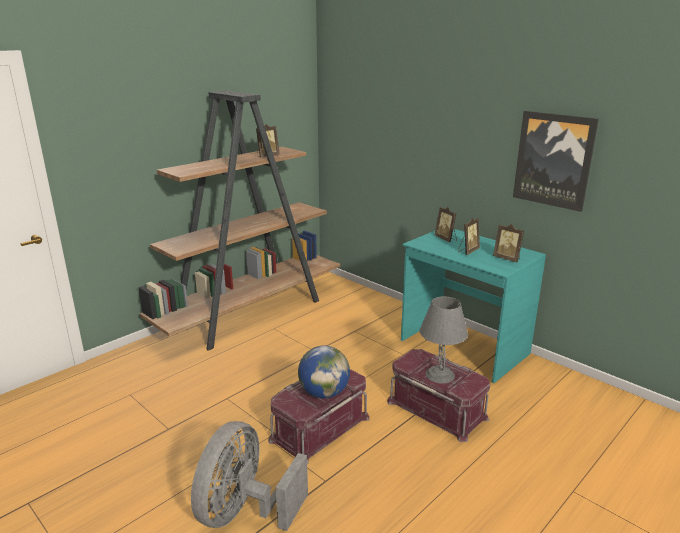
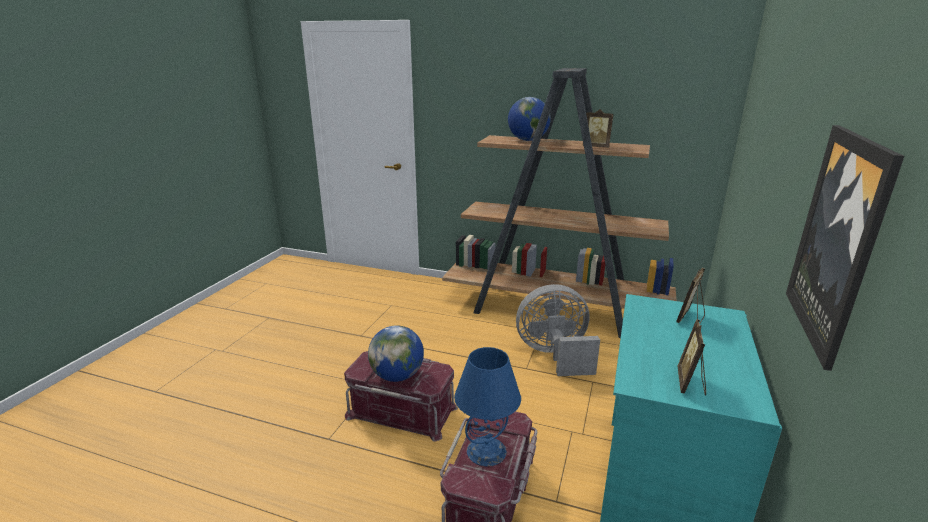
camera: 65 degrees right, 0 degrees up
(205, 164) = (528, 140): none -> globe
(244, 512) = (278, 405): grey fan -> grey fan (554, 355)
(440, 375) = (486, 451): grey table lamp -> blue table lamp
(467, 251) = (669, 343): picture frame -> none

